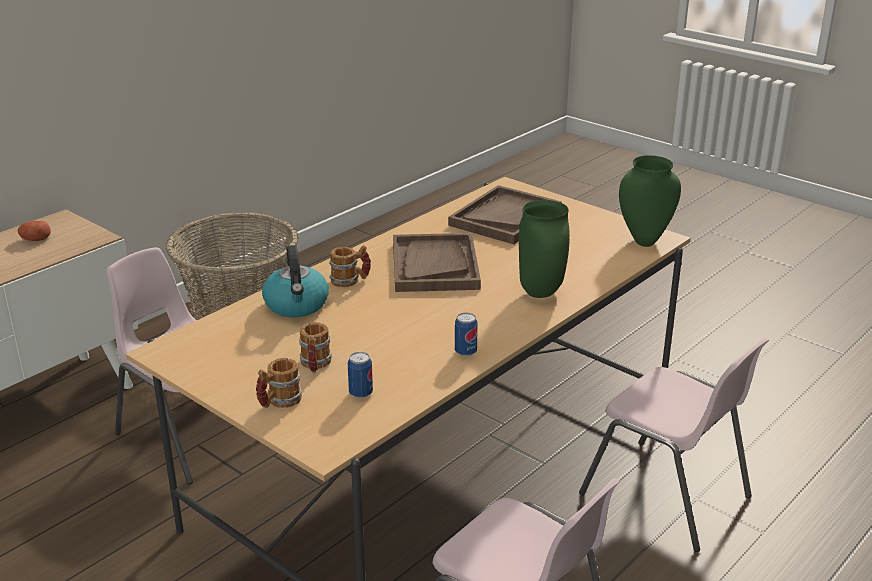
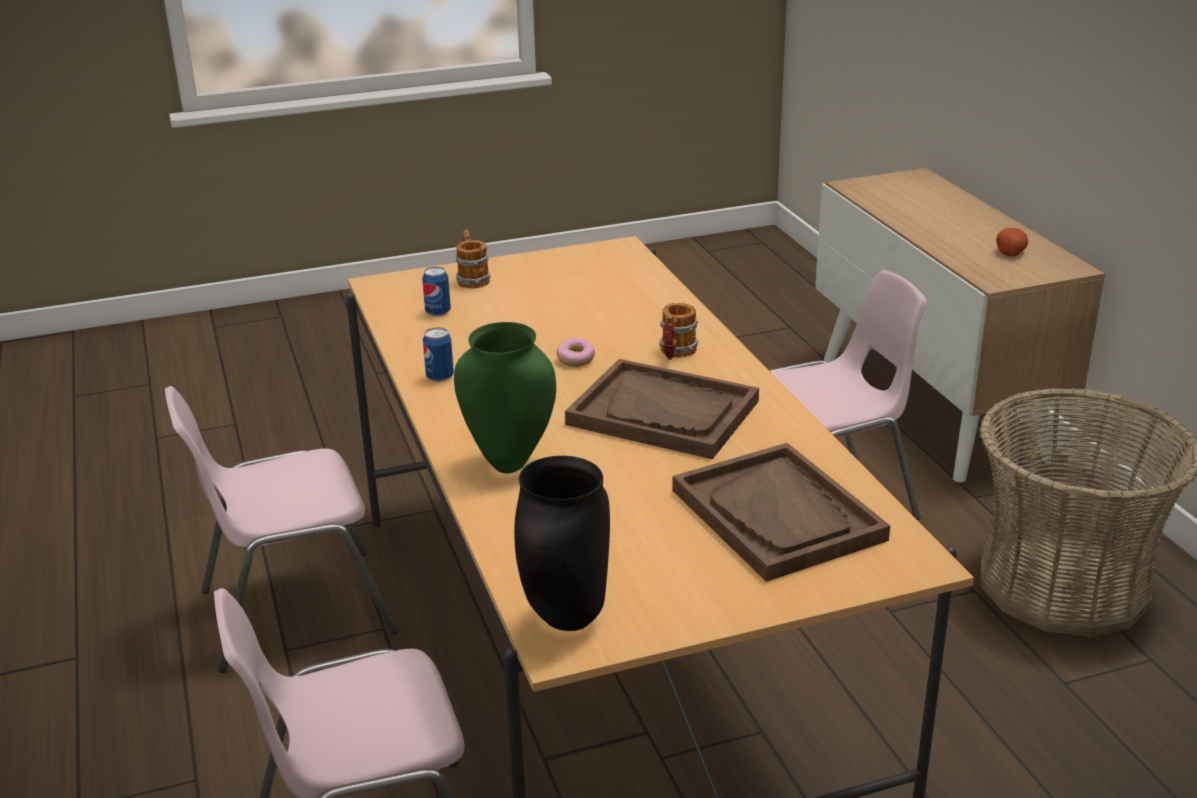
camera: 120 degrees right, 0 degrees up
(297, 305) = (646, 315): kettle -> none
(315, 365) = (513, 303): mug -> none
(392, 310) = (575, 360): none -> donut
(644, 241) = (568, 620): green vase -> black vase

